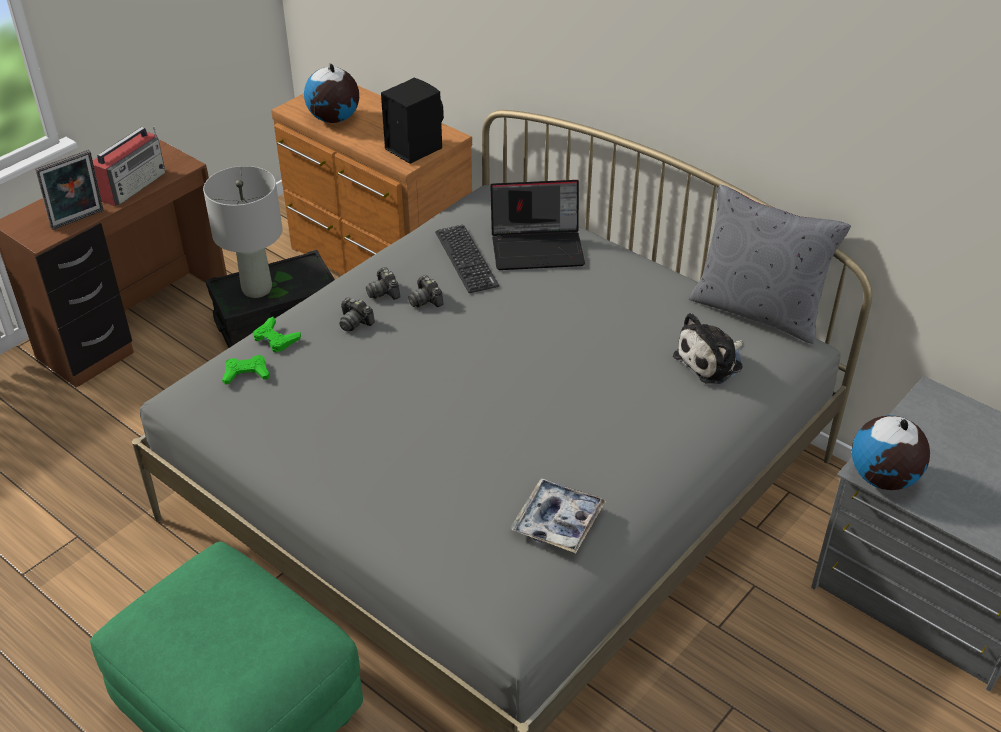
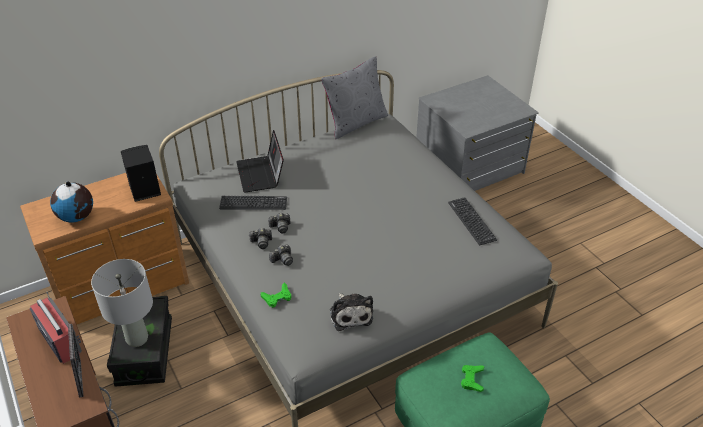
camera: 70 degrees left, 0 degrees up
(246, 373) = (303, 316): green game controller -> green game controller (472, 379)
(538, 247) = (261, 174): laptop -> laptop turned 150 degrees clockwise
(558, 521) = (471, 221): tray -> keyboard
(711, 361) = (385, 146): plush toy -> plush toy (350, 314)
(883, 478) = (474, 128): globe -> none

